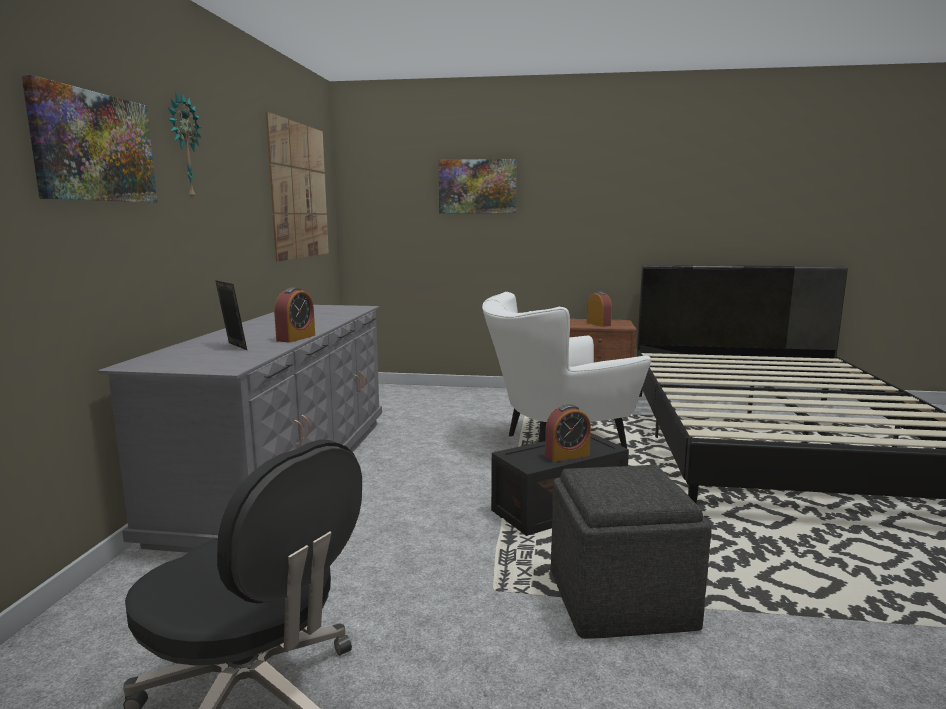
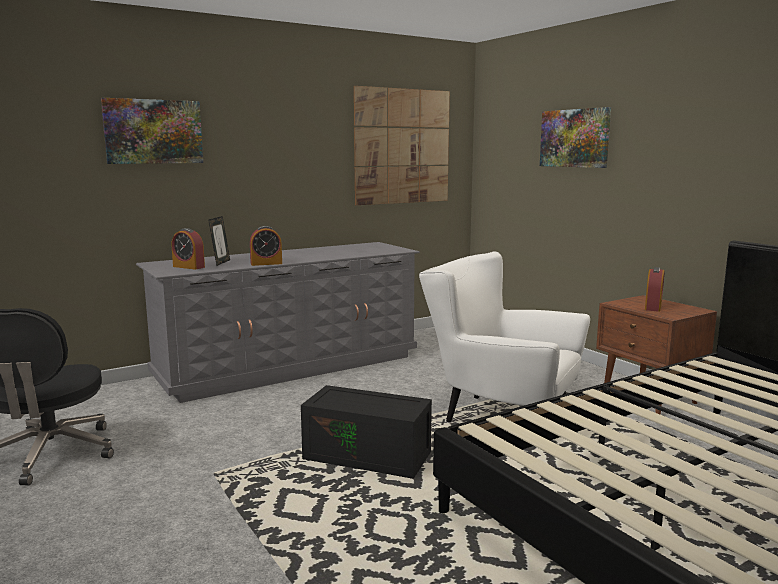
camera: 50 degrees right, 0 degrees up
(183, 147) = (241, 124): wall clock -> none
(567, 455) = (359, 406): alarm clock -> alarm clock (188, 267)
(618, 598) = (250, 518): grey ottoman -> none

